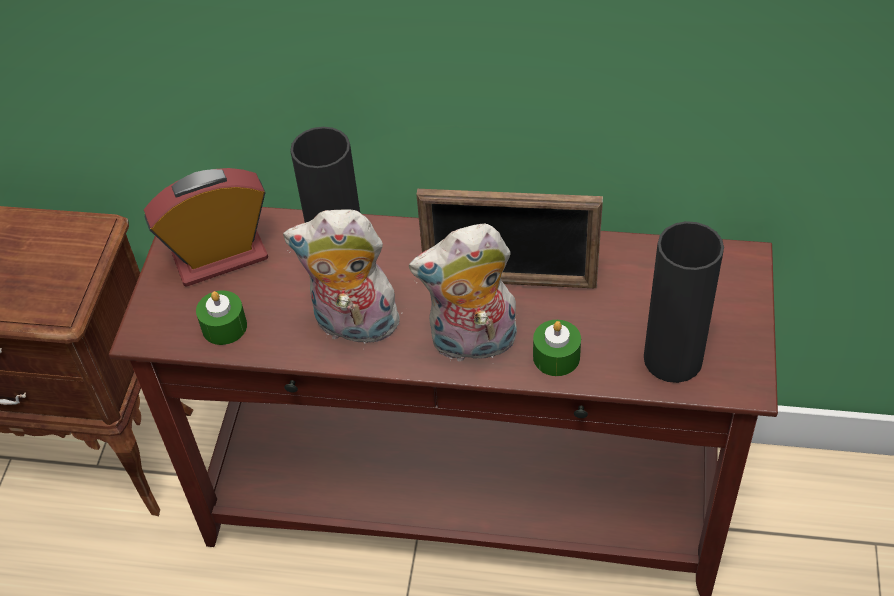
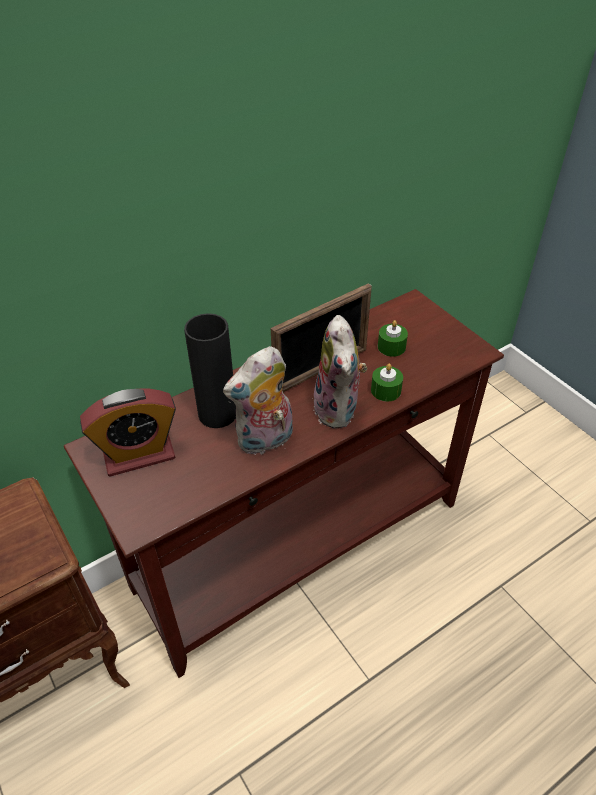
camera: 45 degrees left, 5 degrees down
(220, 257) = (139, 455): alarm clock -> alarm clock turned 135 degrees counterclockwise
(224, 327) = (187, 489): green candle -> green candle (391, 347)
(472, 344) = (339, 410): plush toy -> plush toy turned 45 degrees counterclockwise
(673, 359) = (437, 359): black vase -> none

